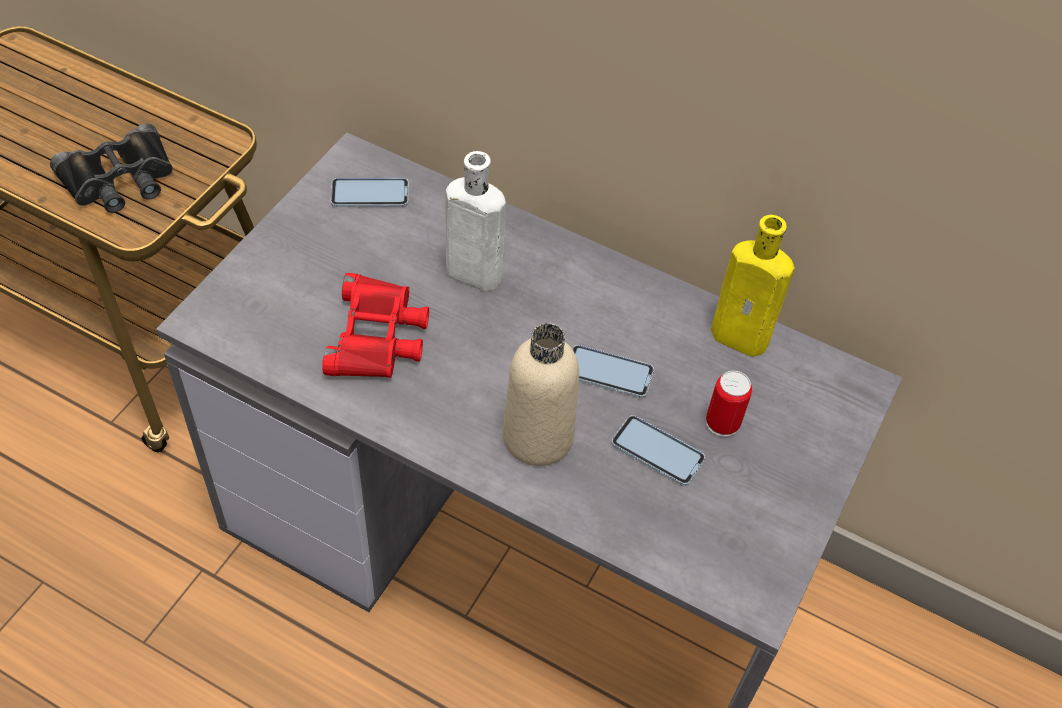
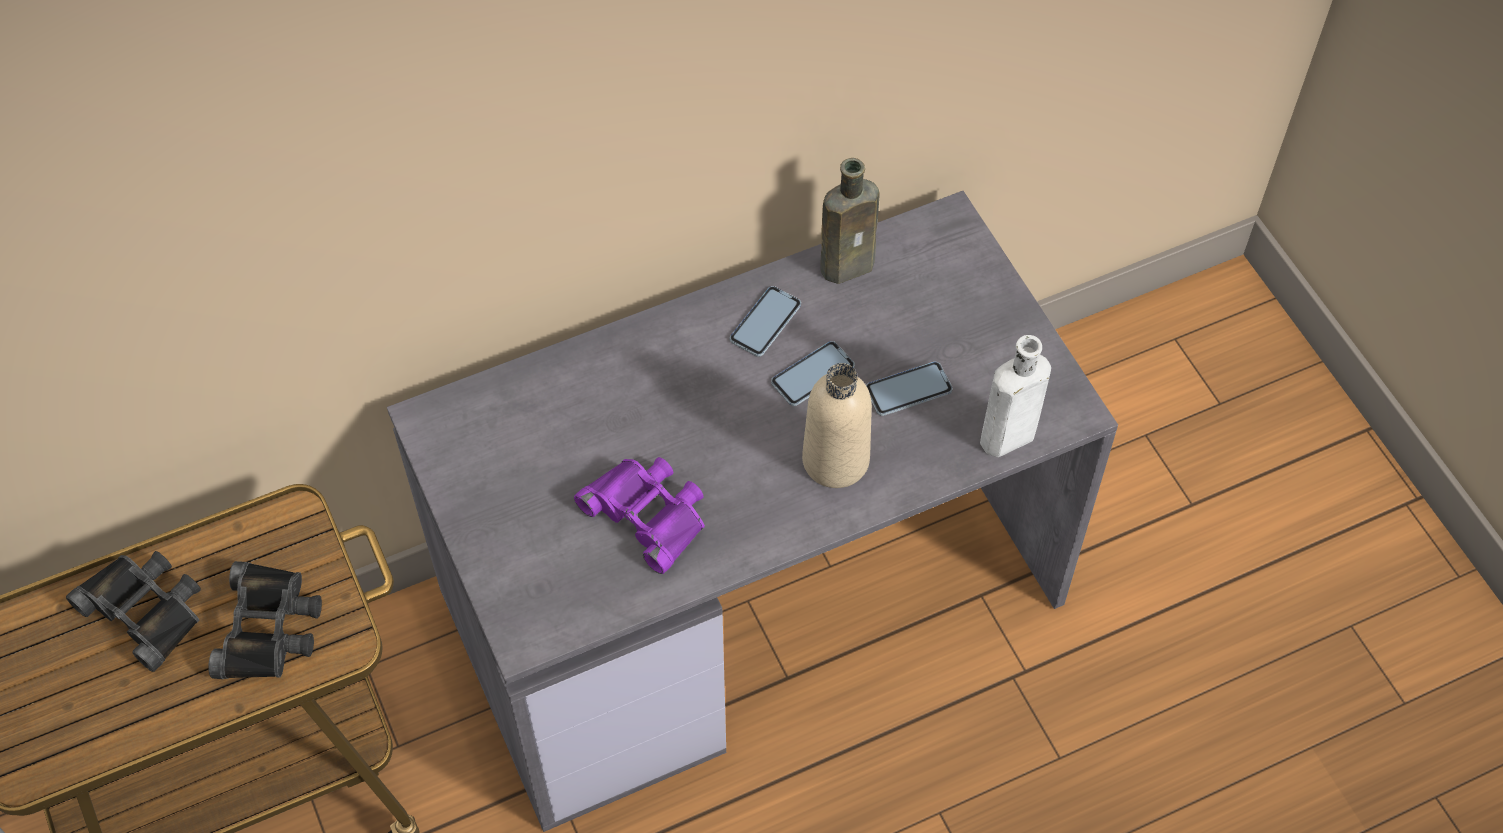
camera: 50 degrees left, 5 degrees up
(89, 108) = (146, 609): none -> black binoculars
(370, 194) = (482, 431): phone -> phone (765, 322)
(378, 336) = (648, 513): red binoculars -> purple binoculars
(470, 273) = (634, 408): white bottle -> white bottle (1004, 439)
(722, 423) = (915, 331): can -> none
(743, 338) = (851, 264): yellow bottle -> brown bottle

